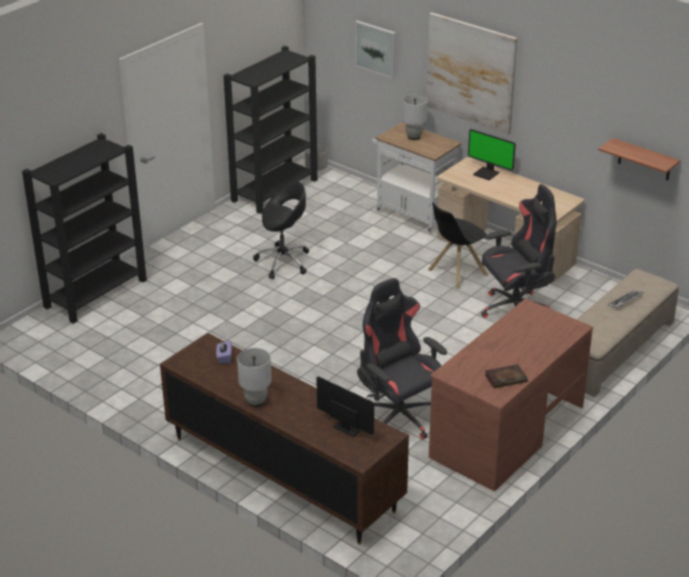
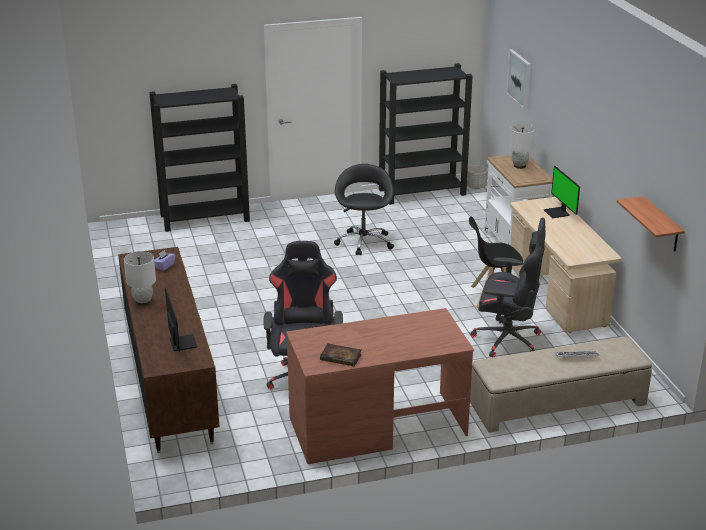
camera: 35 degrees right, 5 degrees down
(284, 261) = (364, 242): black office chair -> black office chair turned 120 degrees counterclockwise
(471, 72) = (567, 111): picture -> none

